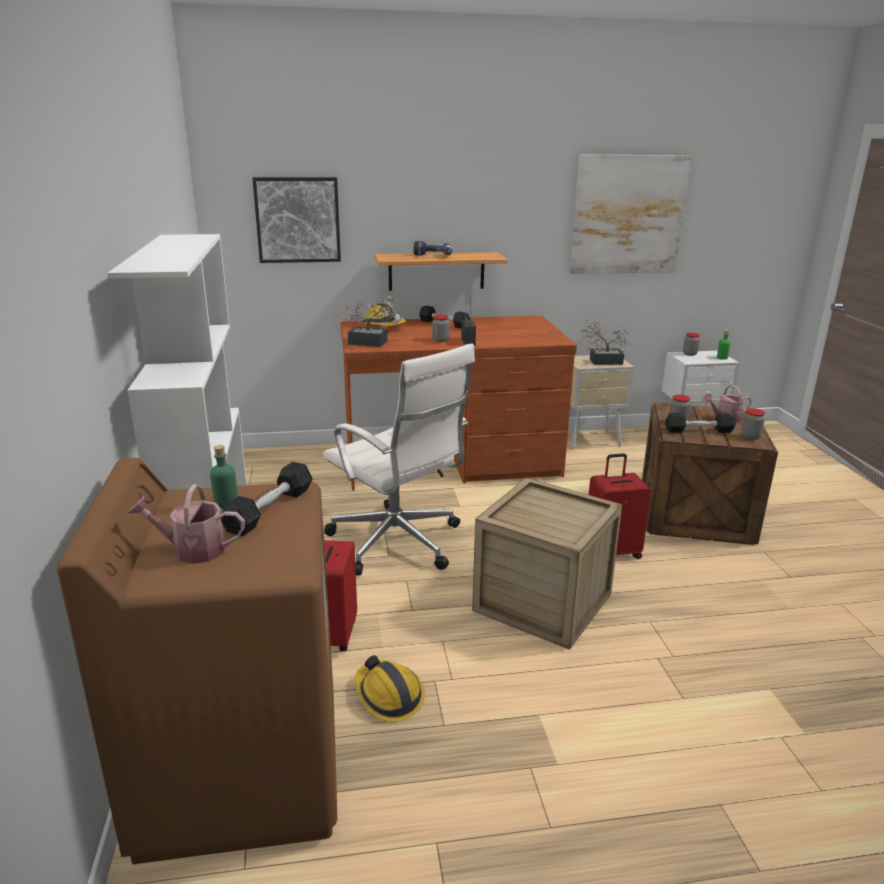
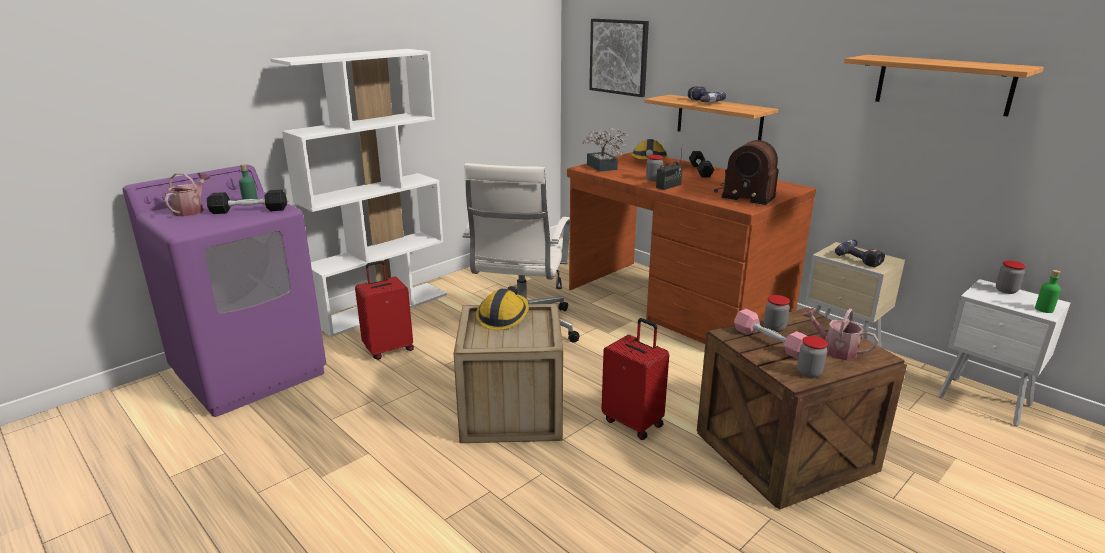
camera: 55 degrees right, 0 degrees up
(192, 550) = (191, 210): watering can -> watering can turned 45 degrees clockwise
(241, 771) = (250, 372): brown washing machine -> purple washing machine
(388, 696) = (344, 390): hard hat -> hard hat (503, 316)
(527, 332) = (744, 194): none -> radio
(601, 361) = (860, 258): potted plant -> power drill
(628, 215) = (943, 84): picture -> shelf
(698, 430) = (770, 342): black dumbbell -> pink dumbbell

